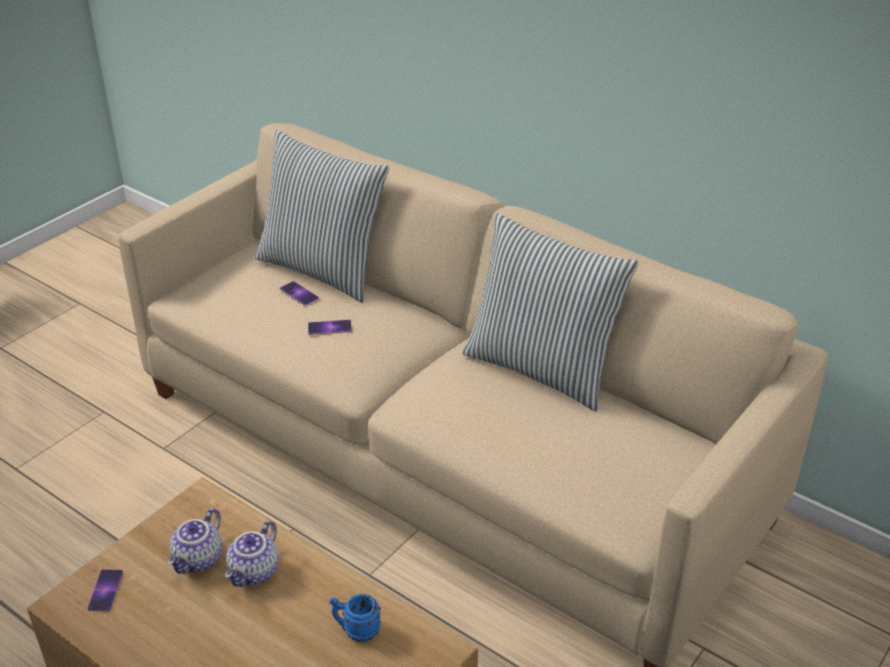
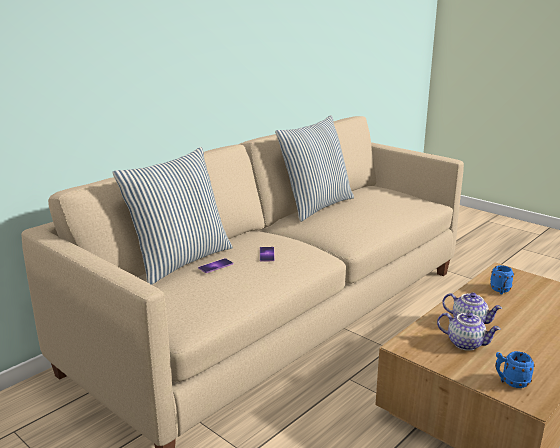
camera: 85 degrees left, 15 degrees down
(105, 590) = (510, 382): phone -> blue mug

